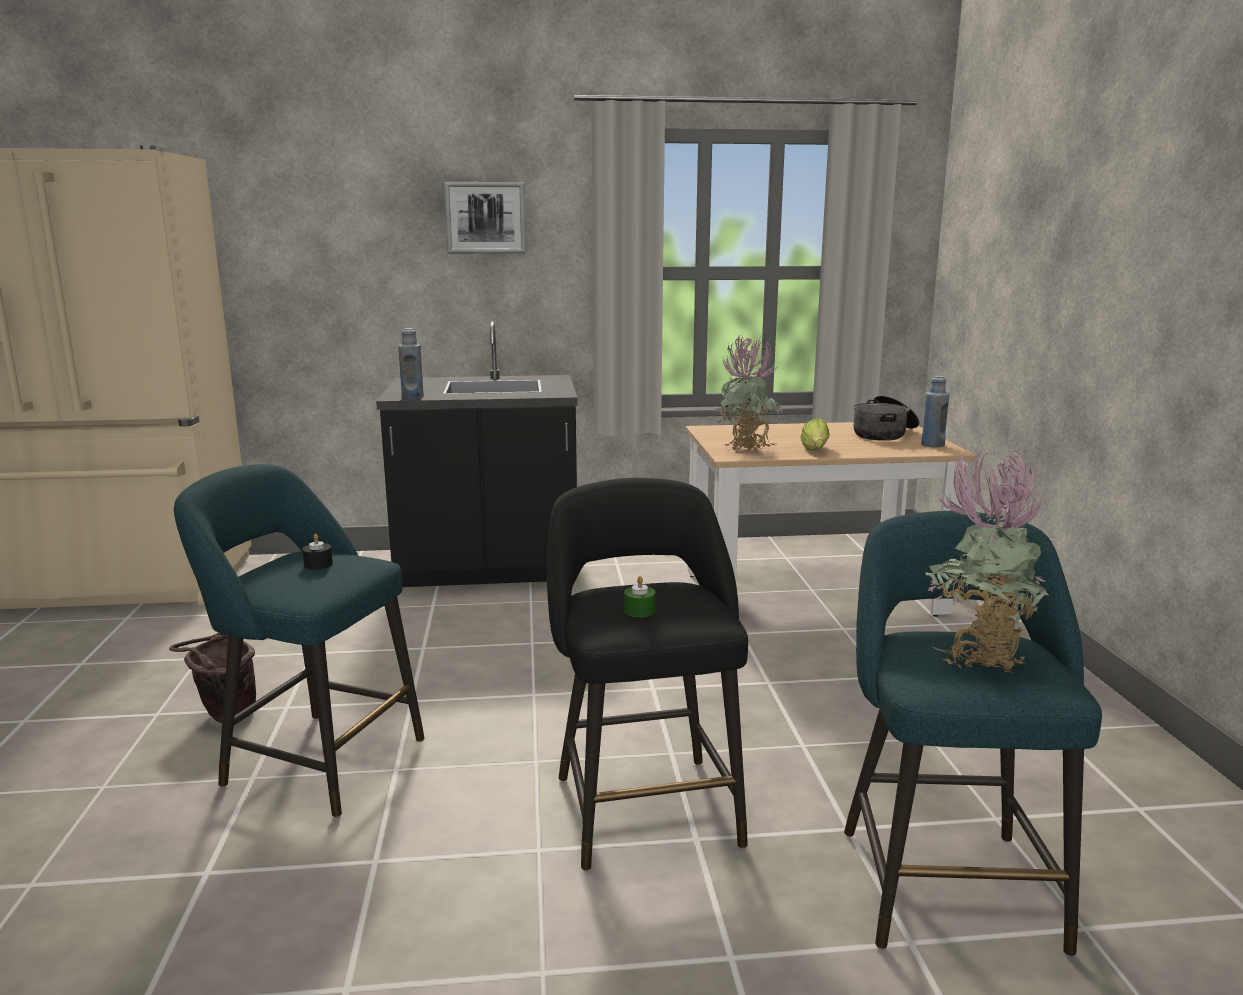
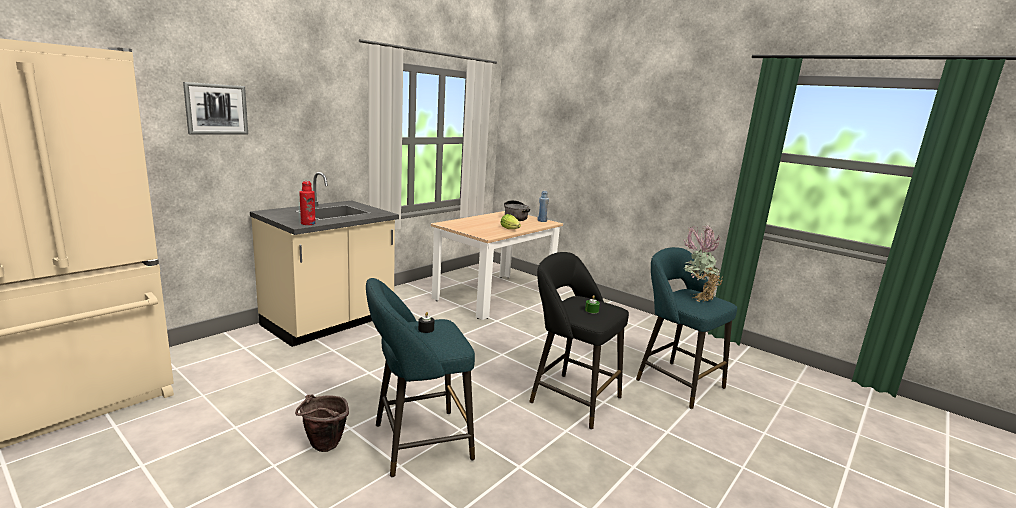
camera: 45 degrees left, 0 degrees up
(412, 396) = (308, 223): blue bottle -> red bottle
(485, 218) = (304, 107): picture -> picture (216, 109)
(488, 569) = (329, 322): black counter -> beige counter
(747, 452) = (488, 233): potted plant -> none

